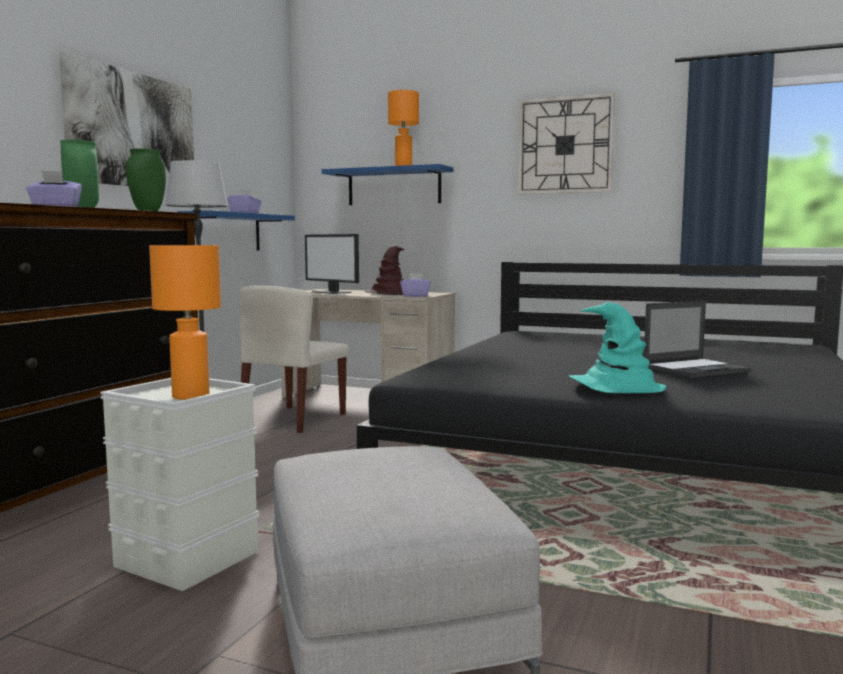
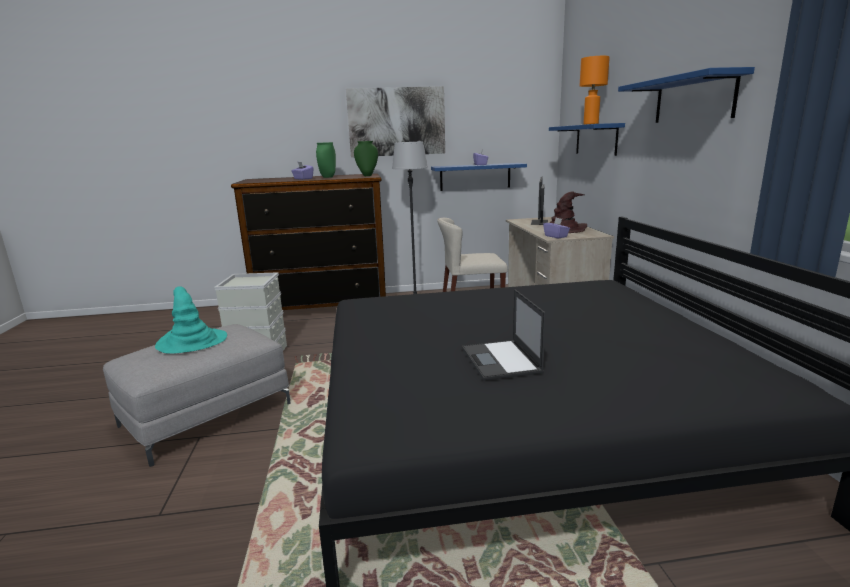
camera: 60 degrees right, 10 degrees up
(190, 396) = (244, 284): orange table lamp -> none
(565, 145) = (693, 99): wall clock -> blue shelf
(615, 387) = (380, 348): turquoise hat -> turquoise hat (191, 342)
(696, 369) = (501, 360): laptop -> laptop turned 45 degrees clockwise

